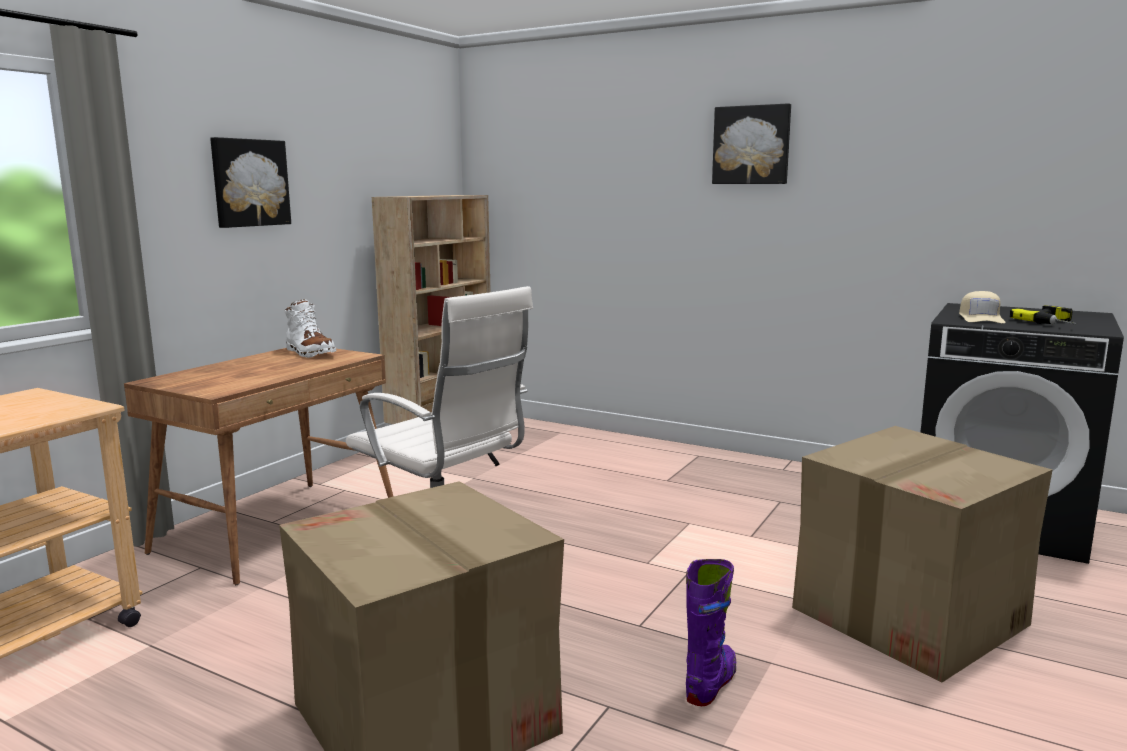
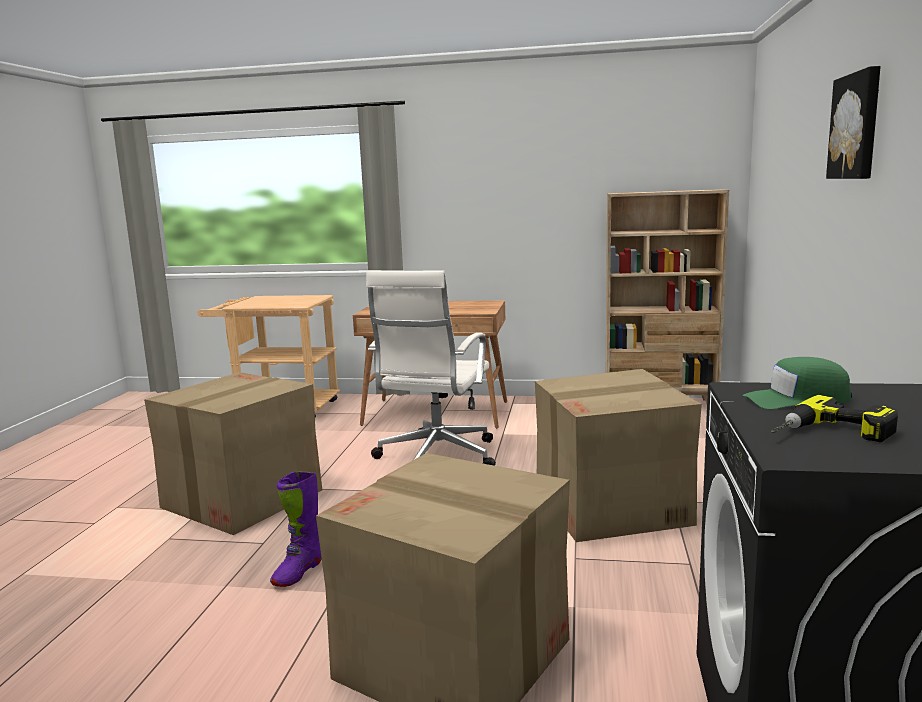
camera: 70 degrees right, 0 degrees up
(249, 183) = (493, 185): picture -> none
(310, 353) = (479, 305): white boot -> none
(659, 501) = (612, 506): none -> cardboard box
(711, 684) = (298, 572): purple boot -> purple boot turned 105 degrees clockwise
(981, 318) = (797, 399): beige cap -> green cap

